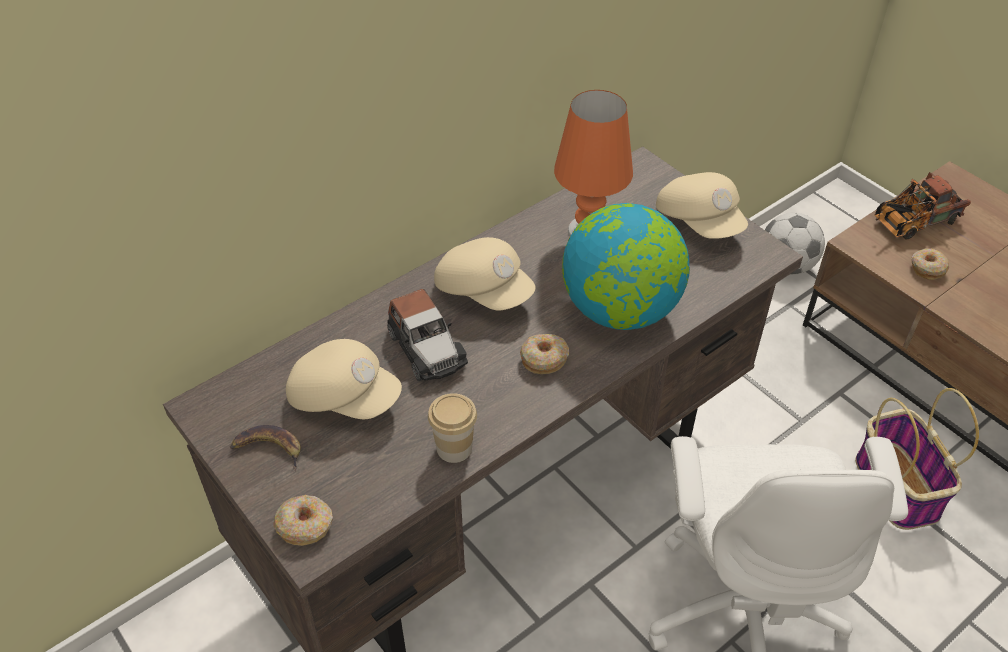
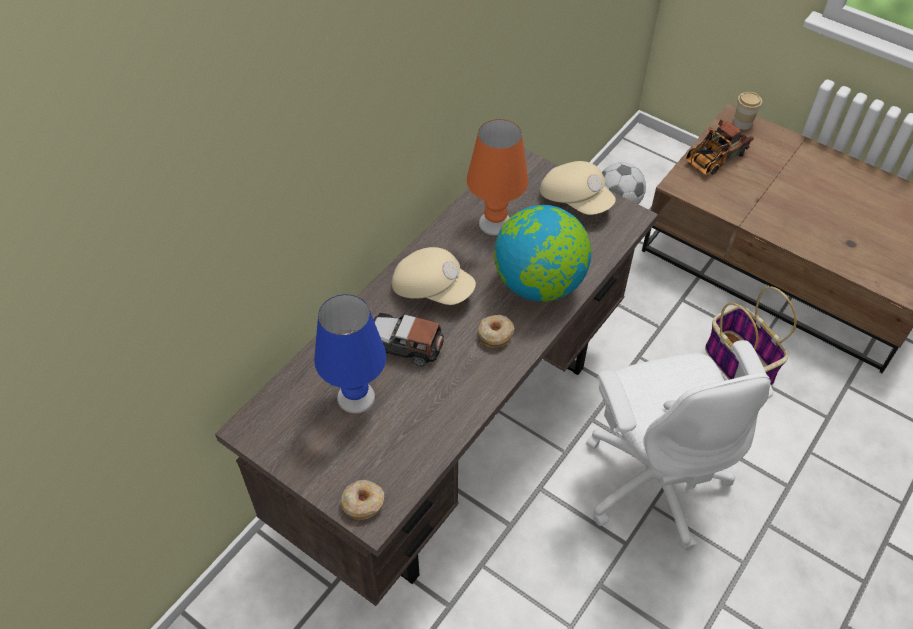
camera: 15 degrees left, 5 degrees up
(268, 449) = (312, 451): banana -> none
(345, 396) = (356, 397): beige cap -> blue table lamp
(426, 348) = (404, 345): toy car -> toy car turned 150 degrees clockwise
(454, 448) = (452, 419): cup -> cup (742, 123)
(927, 268) = (732, 195): donut -> none

